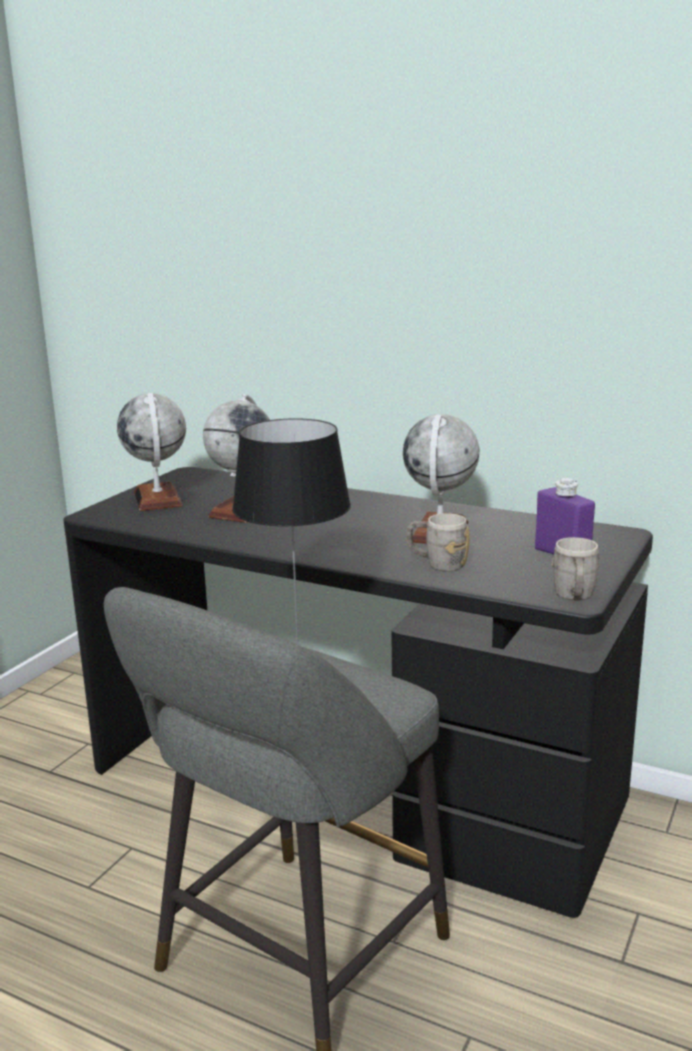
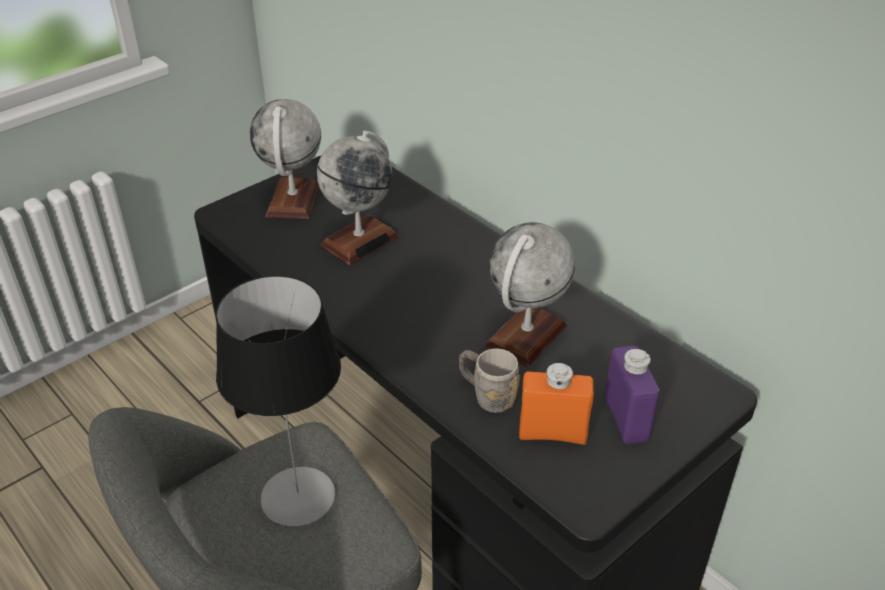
camera: 20 degrees right, 20 degrees up
(511, 572) = (552, 433): none -> orange bottle
(574, 597) = (588, 501): grey mug -> none

